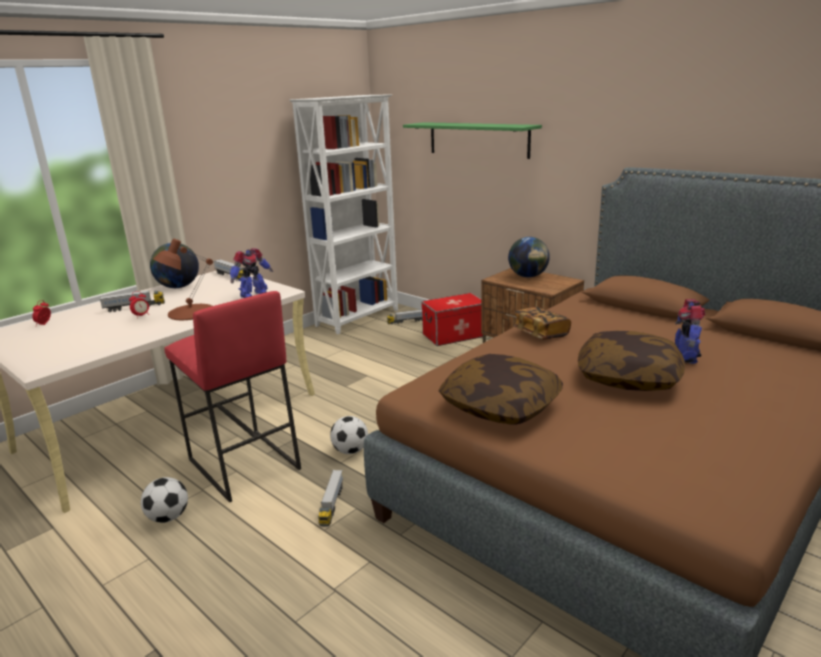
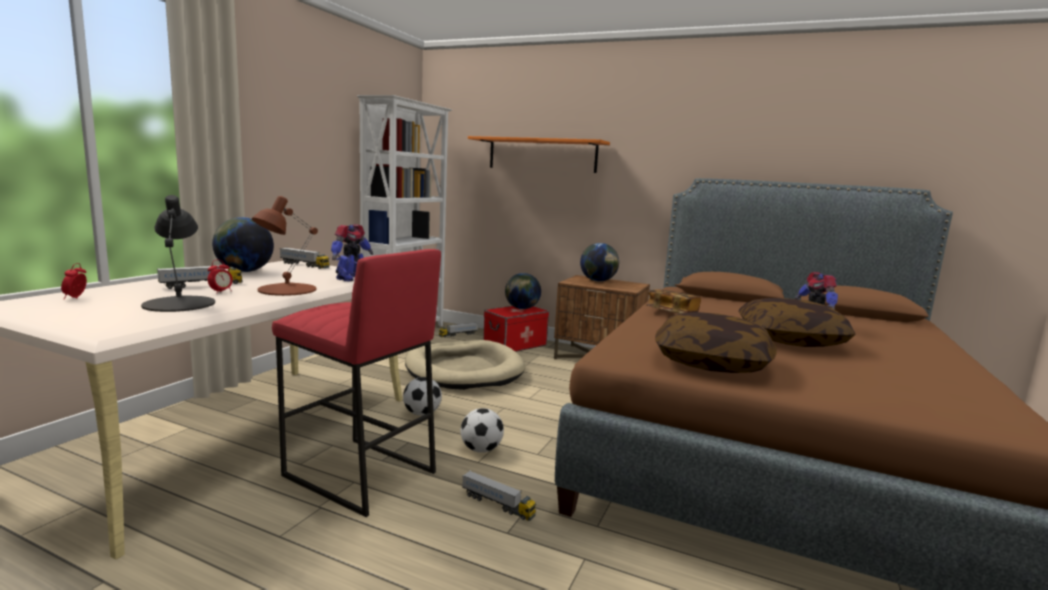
camera: 20 degrees left, 10 degrees down
(104, 331) = (180, 303): none -> black table lamp
(168, 517) = (289, 544): football -> football (422, 414)
(332, 504) = (497, 504): toy truck -> toy truck turned 45 degrees counterclockwise
(386, 364) = (464, 370): none -> beige dog bed
(460, 299) = (521, 308): none -> globe
(478, 139) = (542, 155): green shelf -> orange shelf

